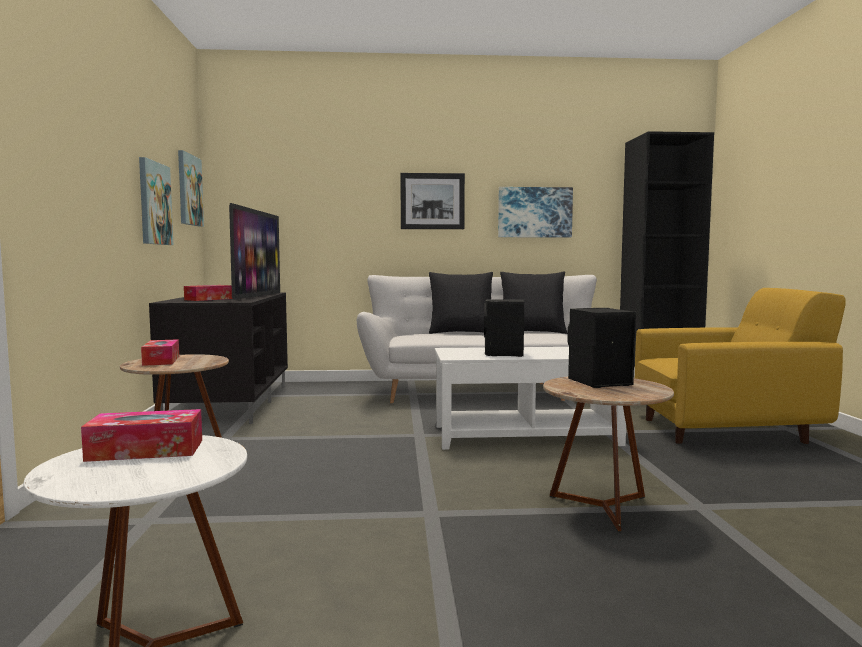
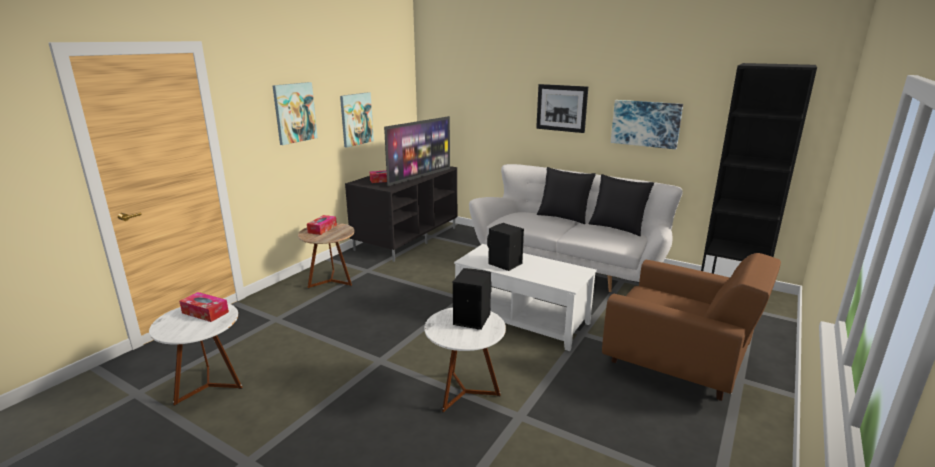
camera: 35 degrees right, 15 degrees up
(189, 190) = (397, 97): picture -> picture (294, 113)
(603, 507) = (465, 393): brown side table -> white side table
(727, 431) = (678, 364): yellow armchair -> brown armchair

